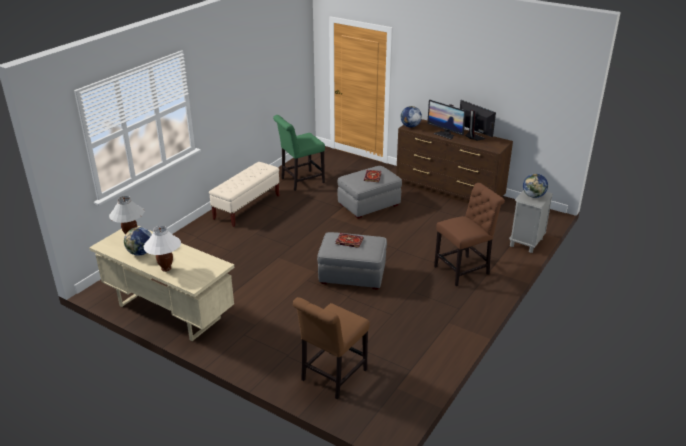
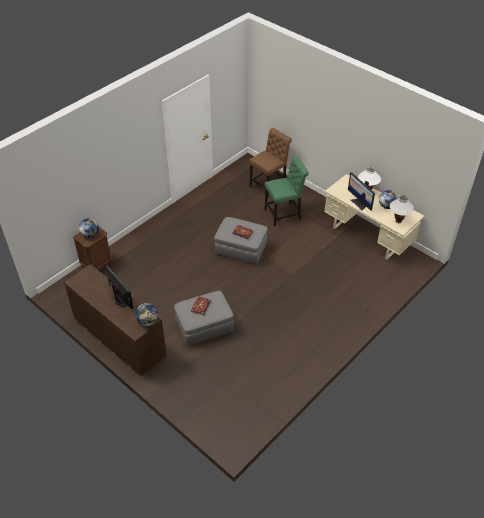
camera: 170 degrees left, 15 degrees up
(247, 207) = (318, 340): beige bench -> none
(300, 181) = (263, 377): green chair -> green chair (284, 214)
(464, 270) = (159, 245): brown chair -> none
(473, 137) = (96, 293): monitor -> monitor (359, 203)
(526, 242) = (97, 264): grey nightstand -> brown nightstand

